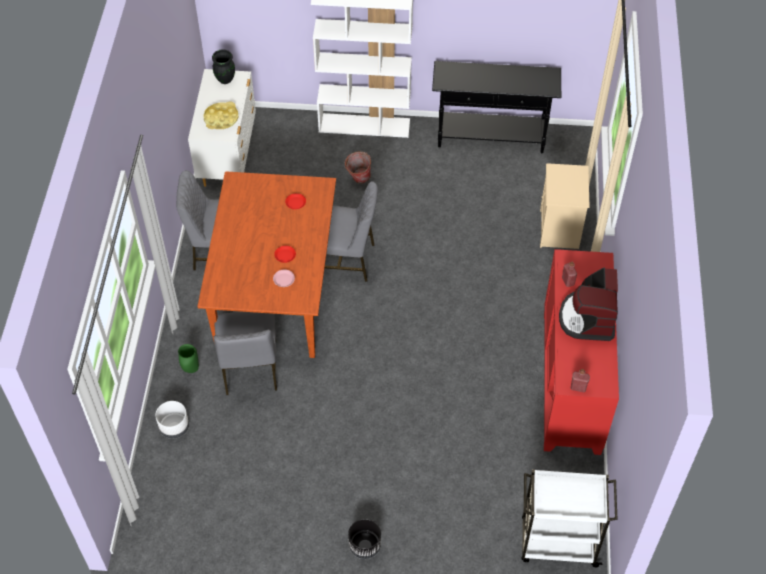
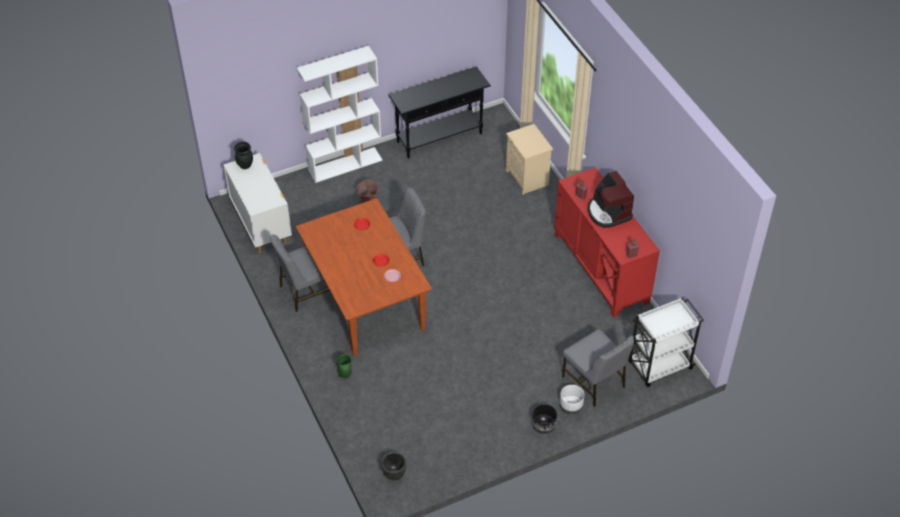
camera: 30 degrees left, 5 degrees down
(158, 514) = (394, 474): none -> black planter
(174, 427) = (362, 416): white planter -> white planter (571, 406)
(221, 118) = (263, 192): yellow tray -> none
(250, 368) = (386, 356): grey chair -> grey chair (594, 382)

